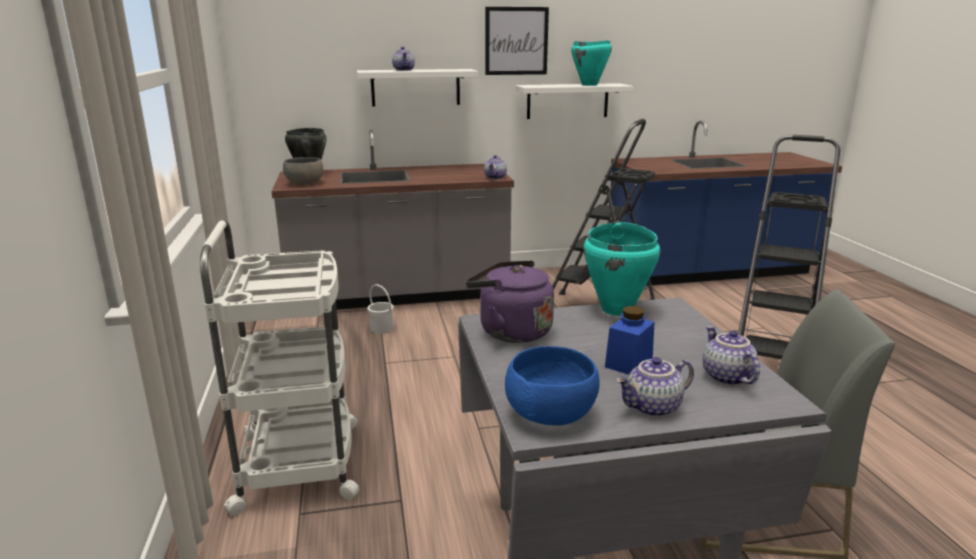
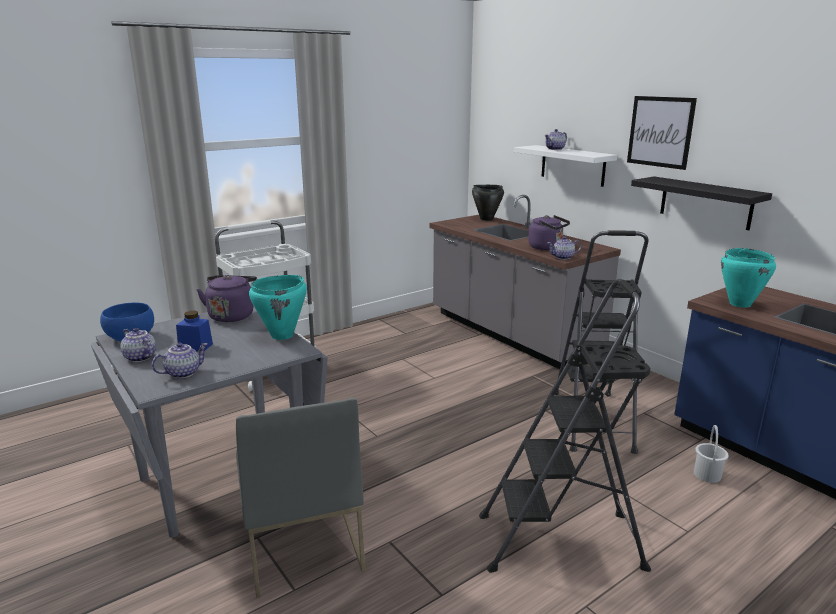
camera: 65 degrees right, 0 degrees up
(305, 183) = (459, 224): grey bowl -> none
(382, 328) = (450, 344): white bucket -> white bucket (707, 475)
(456, 176) = (547, 247): none -> purple kettle
(567, 101) = (705, 202): white shelf -> black shelf
(589, 85) = (711, 188): turquoise cooking pot -> turquoise cooking pot (739, 304)

